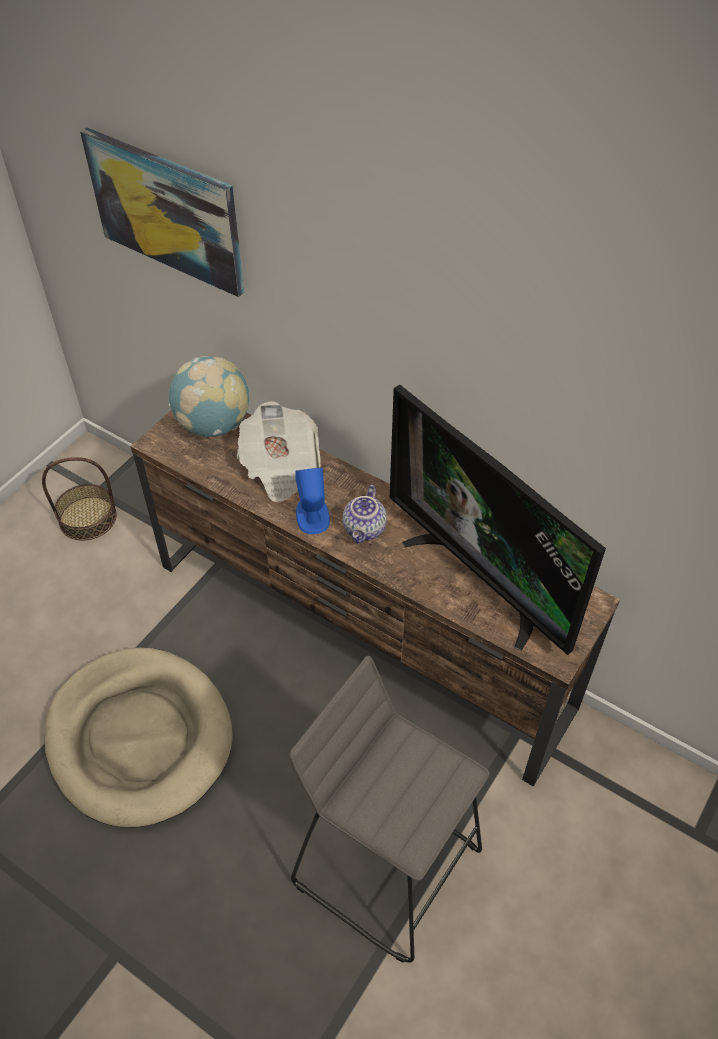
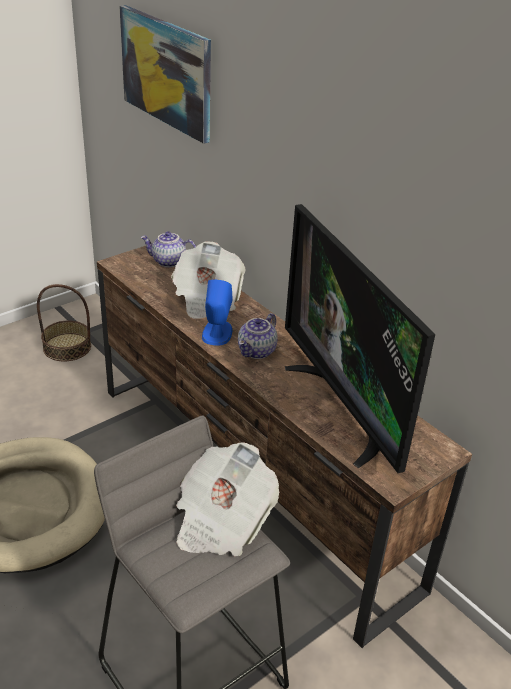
camera: 15 degrees right, 15 degrees down
(214, 425) = (168, 262): globe -> teapot
(410, 748) = (221, 520): none -> newspaper

